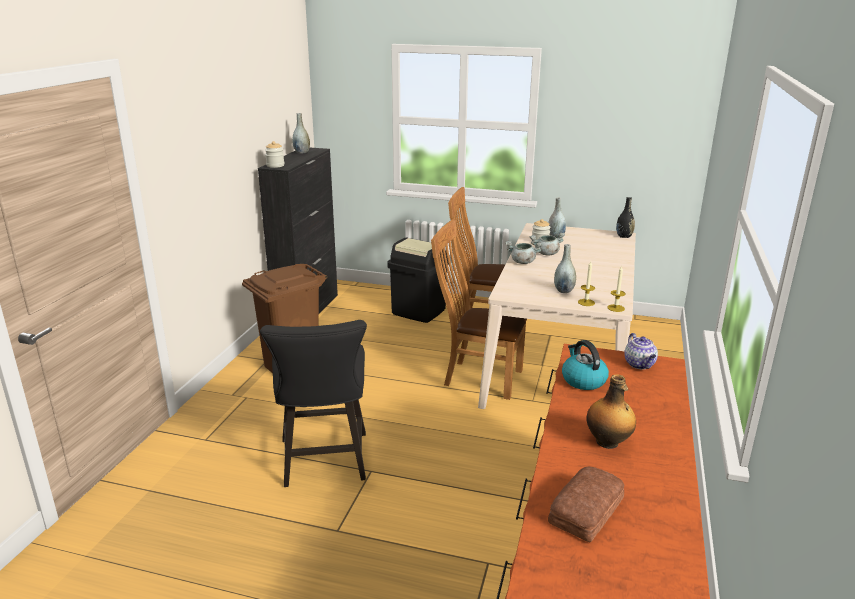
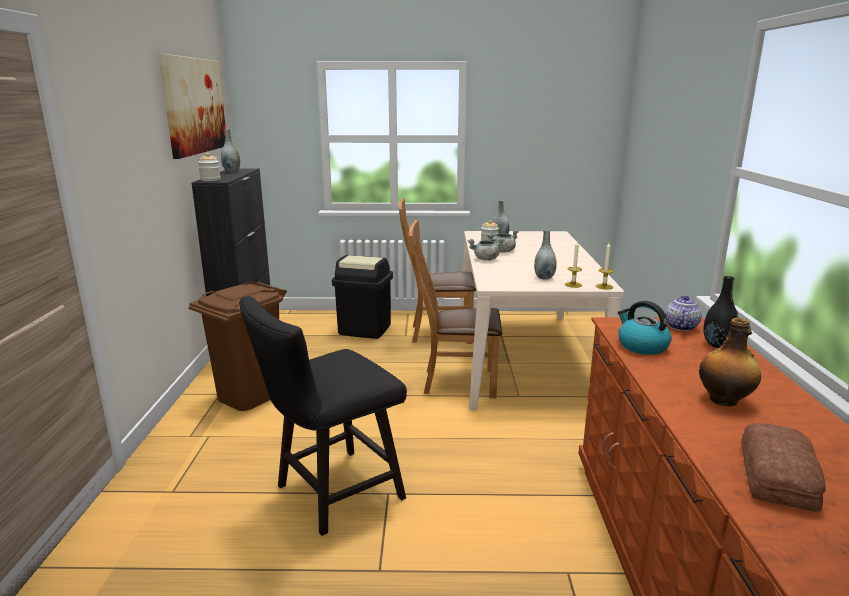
camera: 15 degrees left, 5 degrees down
(268, 94) = (194, 106): none -> picture
(324, 464) = (331, 495): black chair -> black chair turned 75 degrees clockwise
(624, 236) = (559, 234): black vase -> black vase (717, 344)
(640, 364) = (680, 326): teapot -> teapot turned 135 degrees counterclockwise

